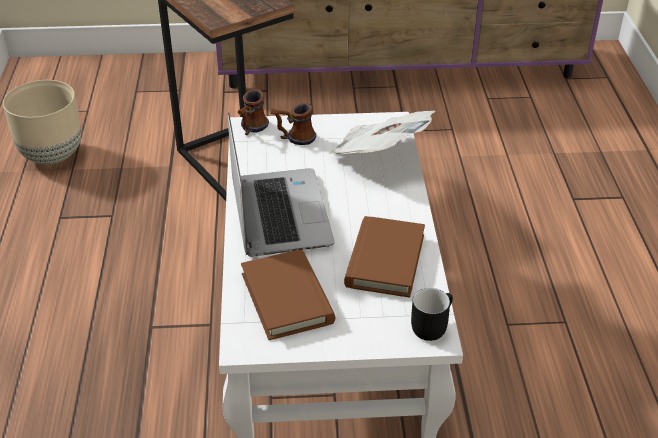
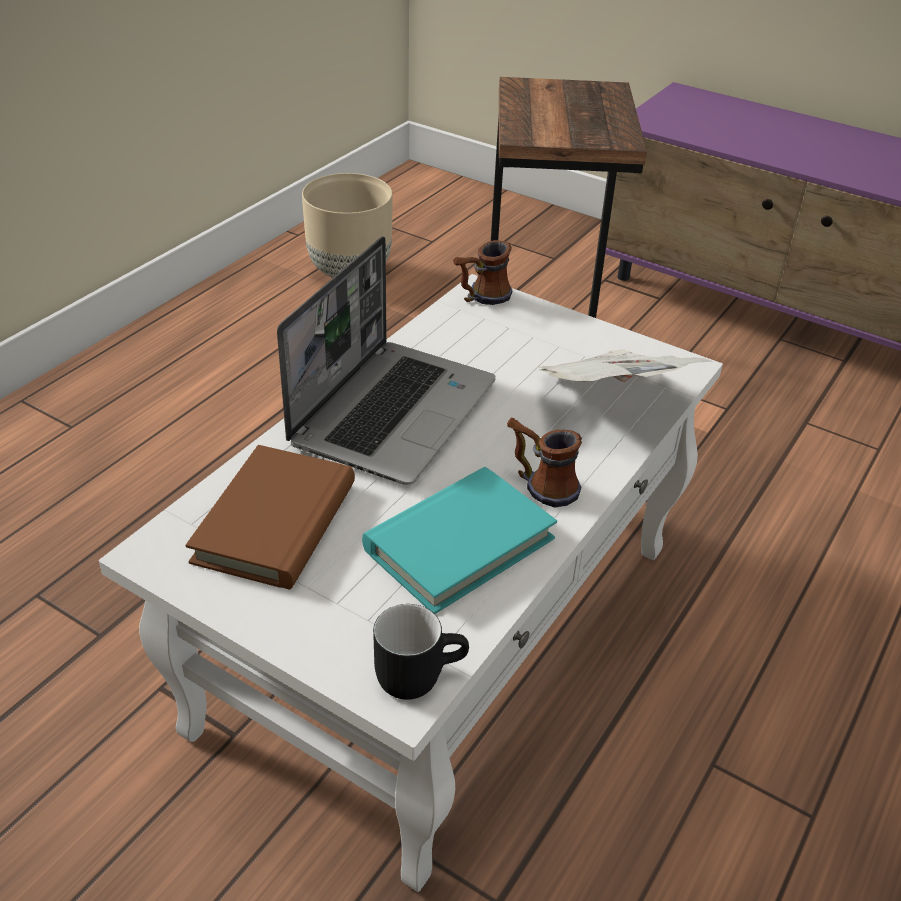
camera: 35 degrees right, 0 degrees up
(294, 138) = (522, 330): mug -> mug (540, 484)
(385, 260) = (459, 544): brown book -> turquoise book

